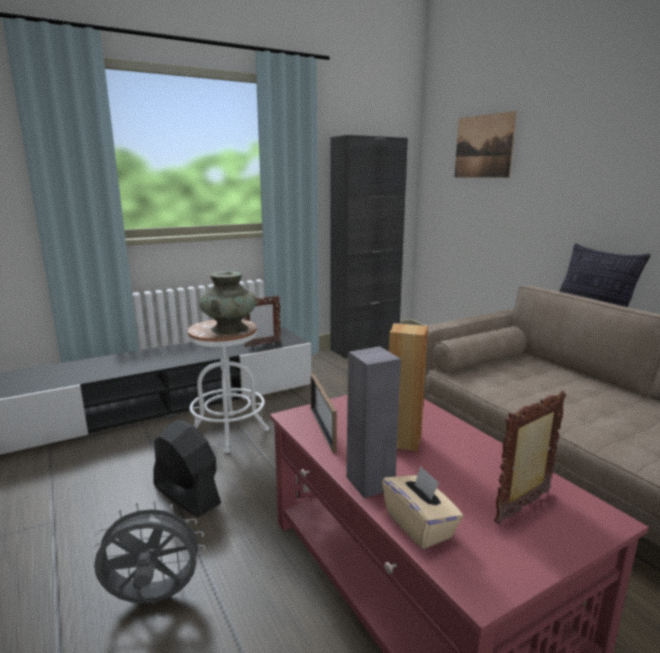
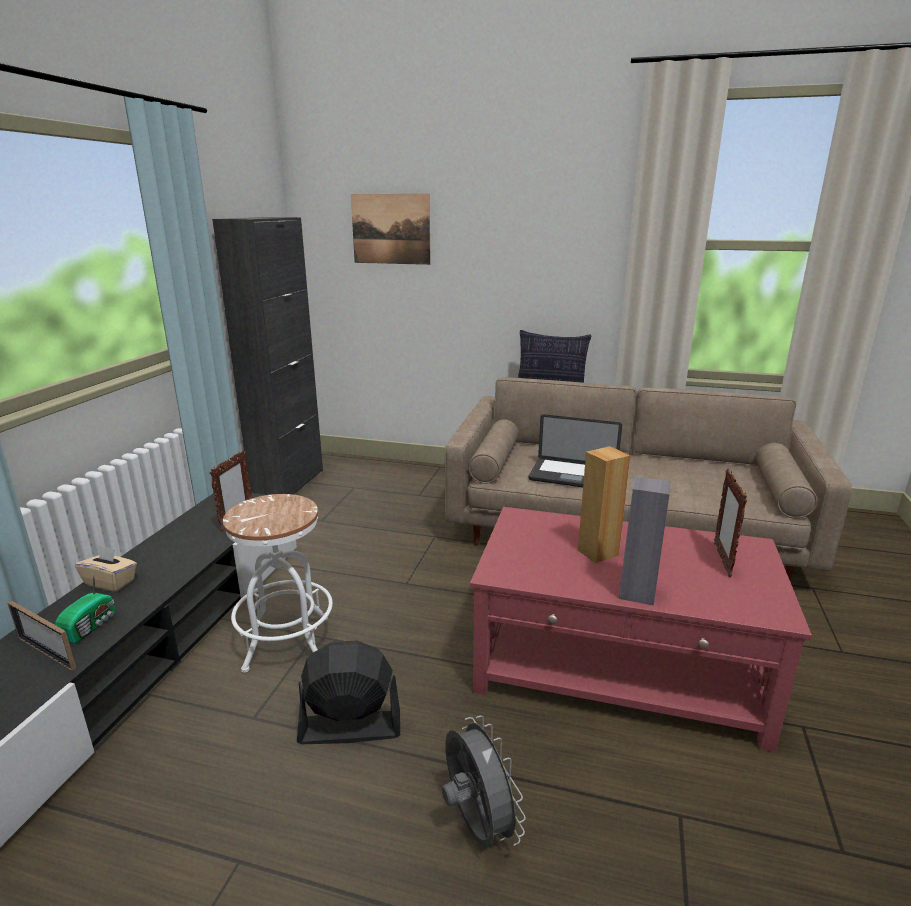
camera: 45 degrees left, 5 degrees up
(125, 366) = (91, 626): none -> radio
(153, 599) = (476, 825): grey fan -> grey fan turned 120 degrees clockwise
(230, 329) = (285, 511): turquoise vase -> none
(322, 429) = (534, 573): picture frame -> picture frame (46, 653)
(419, 525) = (705, 602): beige tissue box -> beige tissue box (111, 582)
(534, 393) = (573, 476): none -> laptop

